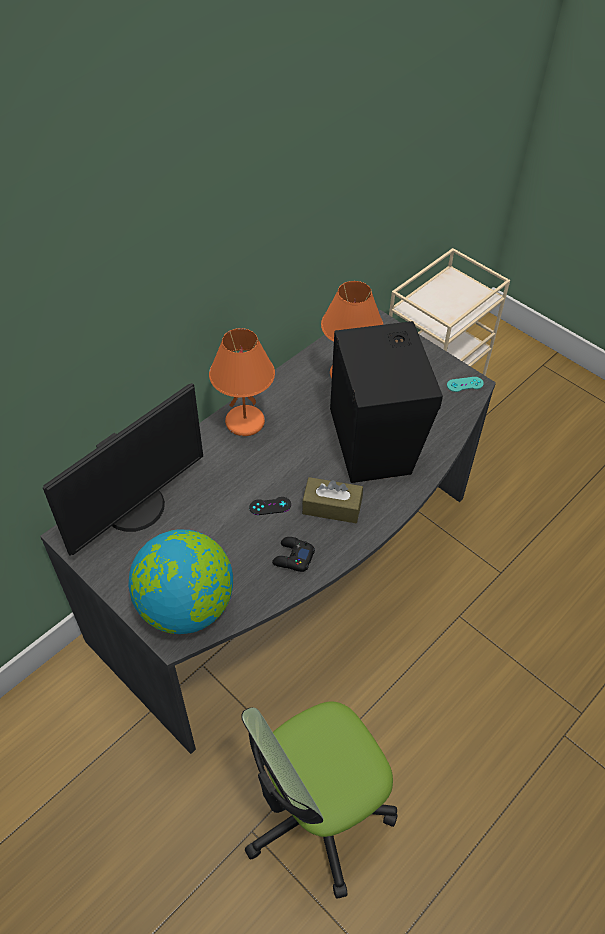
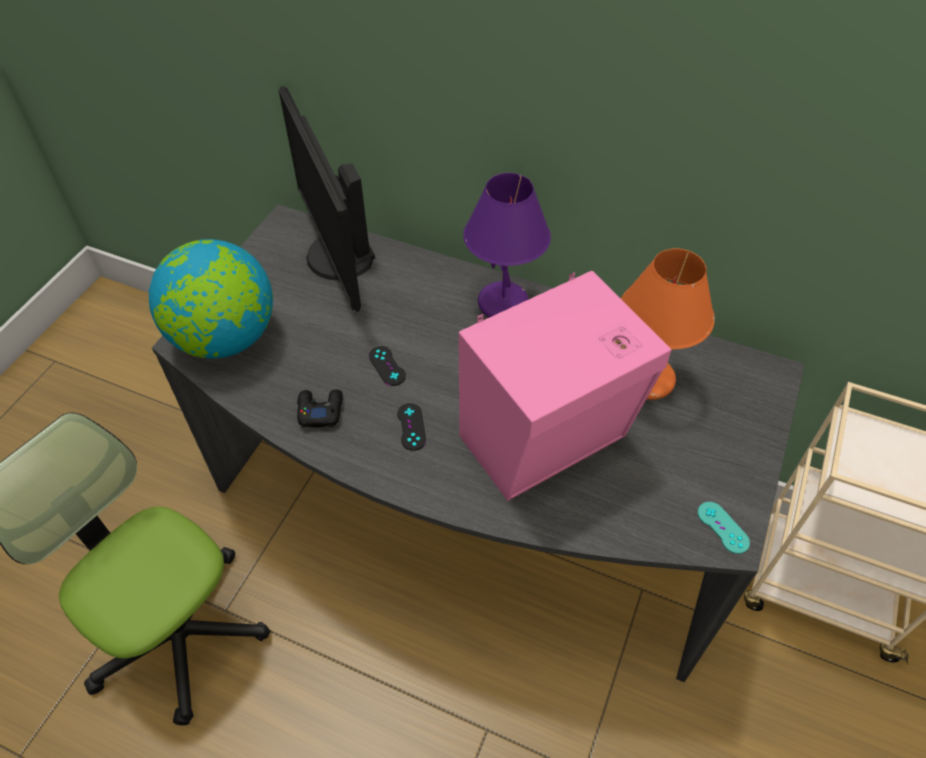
camera: 70 degrees right, 0 degrees up
(136, 508) = (337, 257): monitor -> monitor turned 45 degrees clockwise
(245, 421) = (504, 303): orange table lamp -> purple table lamp
(332, 507) = (411, 426): brown tissue box -> black game controller
(375, 438) = (549, 441): black speaker -> pink speaker

